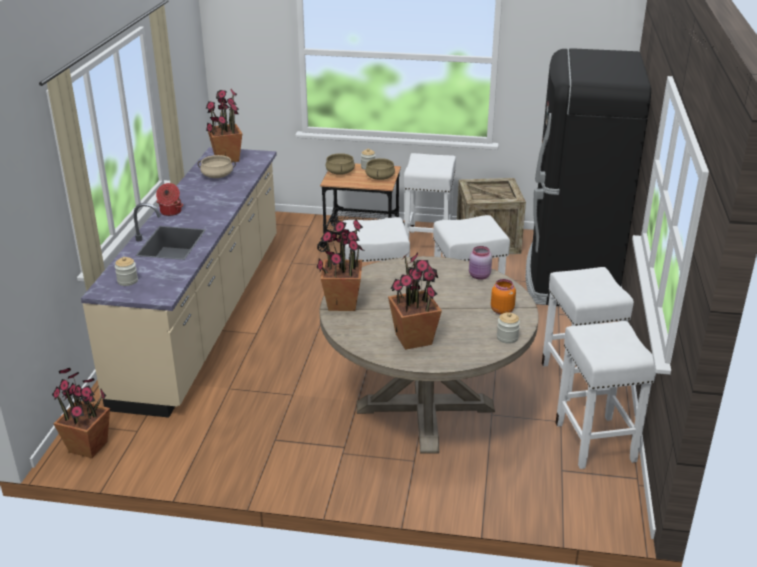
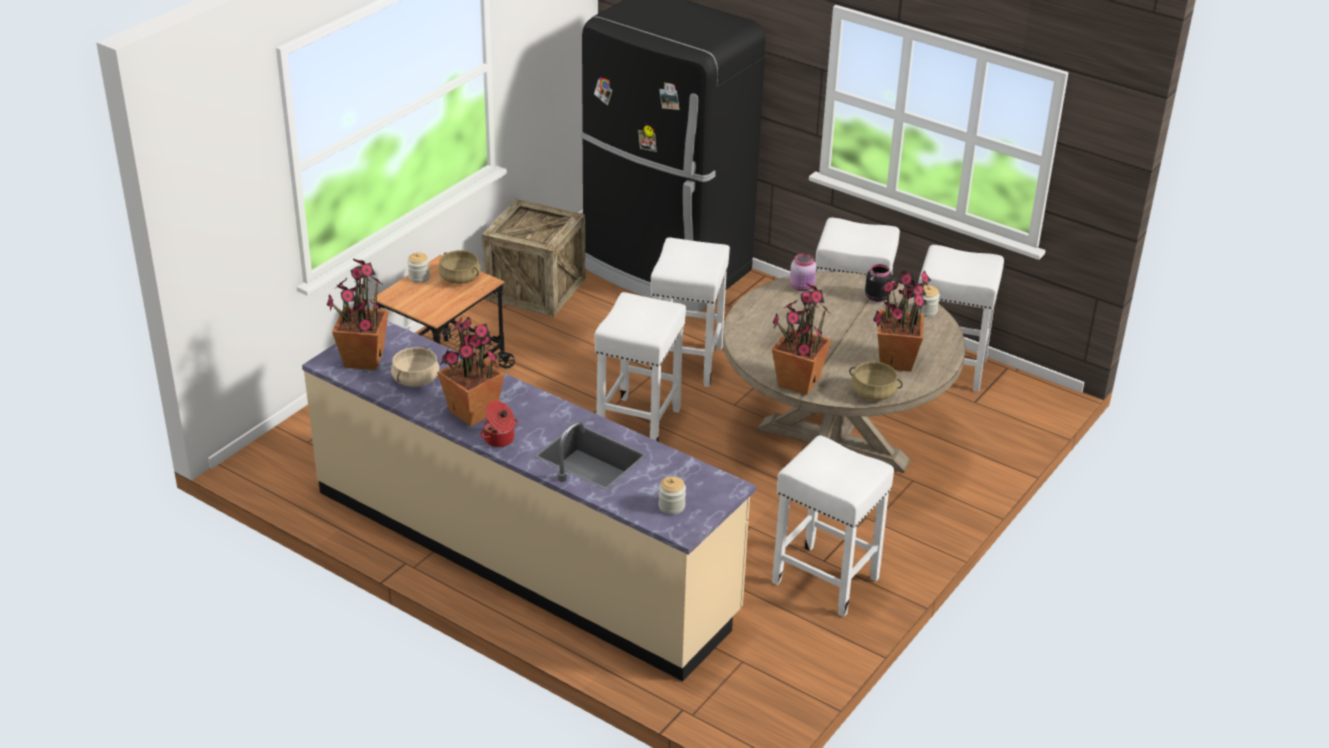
camera: 65 degrees left, 5 degrees up
(89, 447) = (749, 706): potted plant -> potted plant (473, 412)
(340, 172) = (413, 301): beige cooking pot -> beige cooking pot (873, 393)
(427, 243) = (498, 330): white stool -> white stool (823, 580)
(502, 310) = (876, 297): orange jar -> black jar

